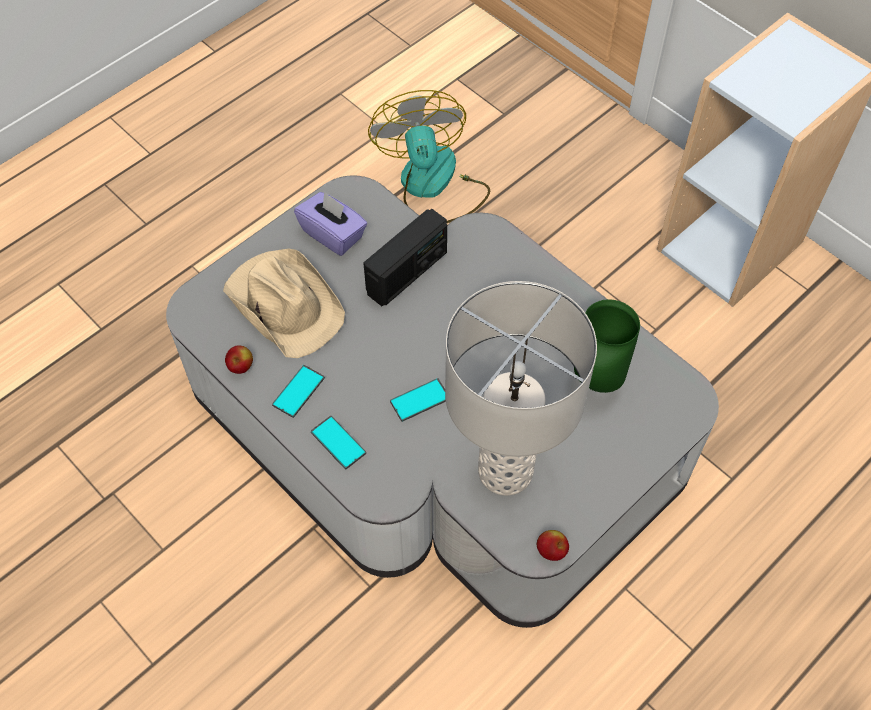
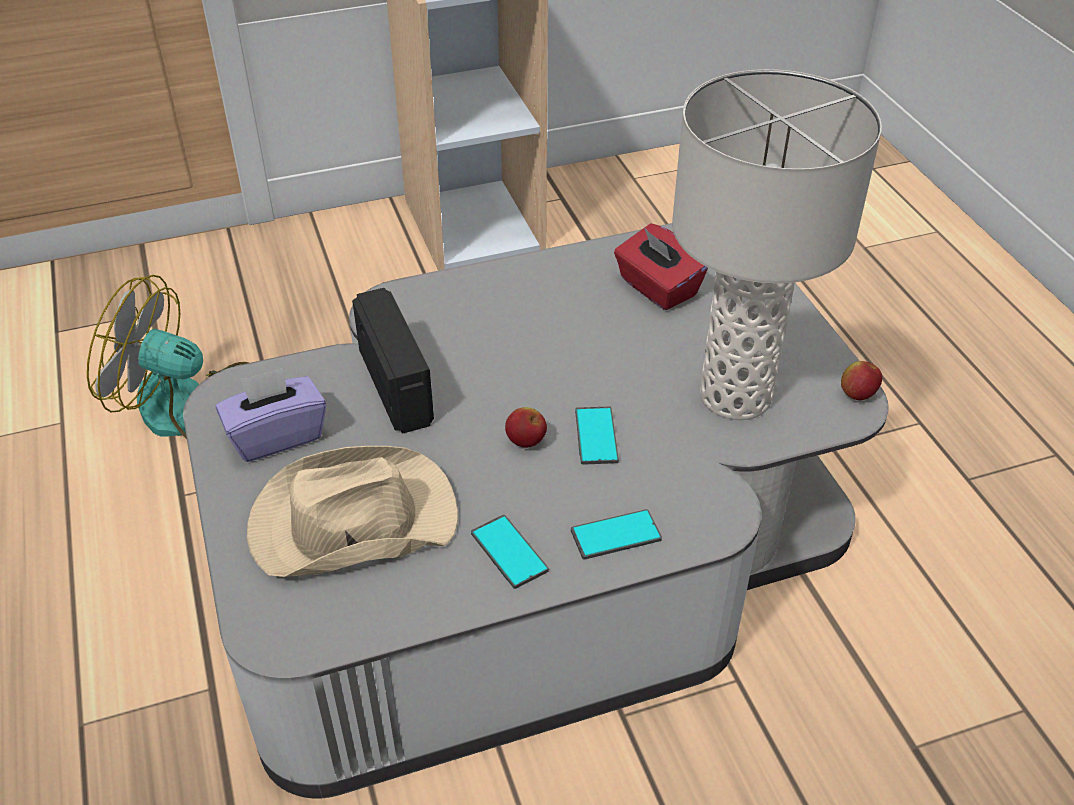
camera: 65 degrees left, 15 degrees down
(241, 367) = (425, 605): apple -> apple (526, 441)
(598, 382) = (657, 288): green vase -> red tissue box

